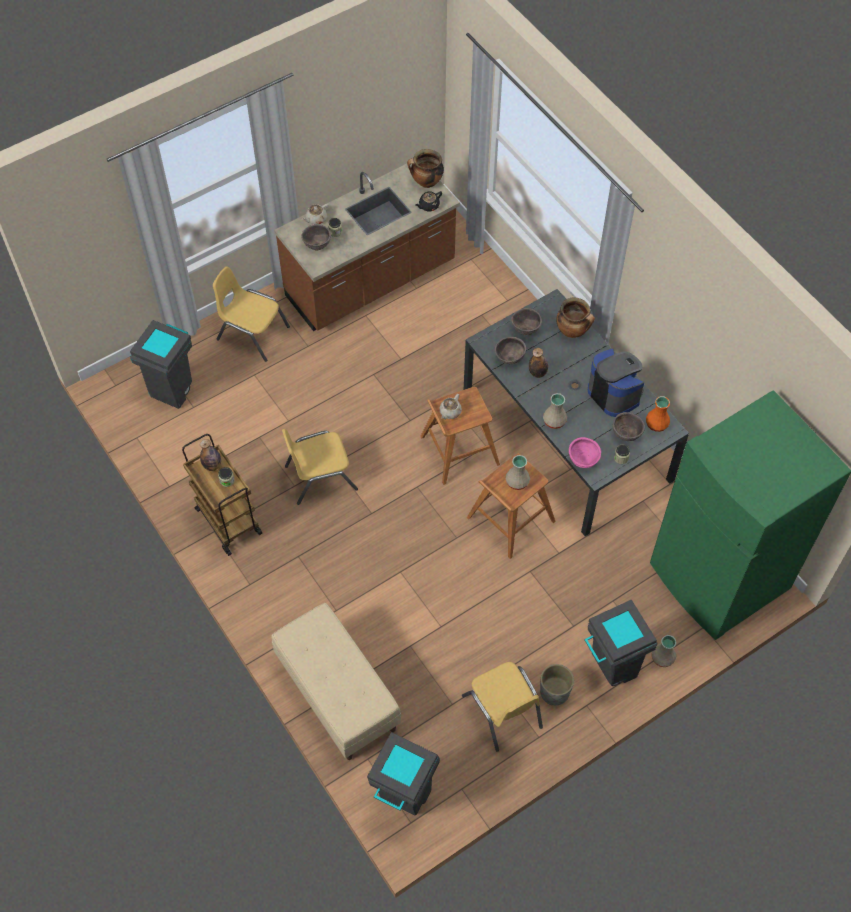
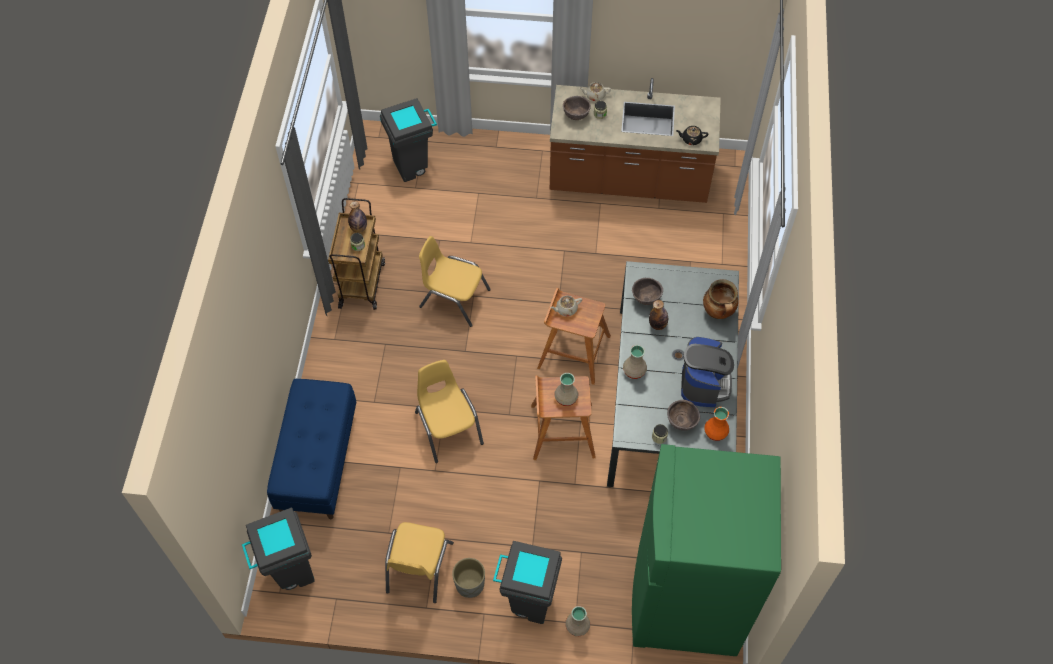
camera: 40 degrees right, 0 degrees up
(252, 333) = (505, 162): yellow chair -> yellow chair (448, 428)
(336, 694) = (318, 461): beige bench -> blue bench
(426, 182) = (707, 120): cooking pot -> none
(525, 330) = (681, 285): brown bowl -> none
(583, 461) = (626, 417): pink bowl -> none

